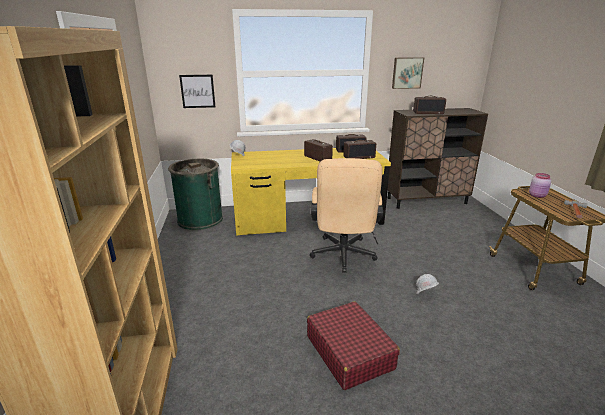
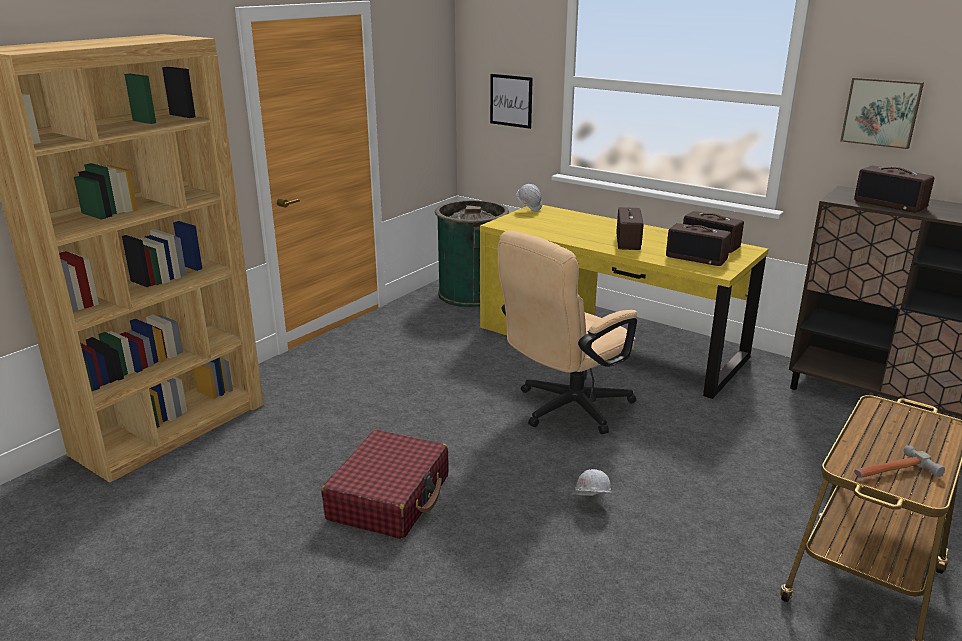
camera: 45 degrees right, 0 degrees up
(537, 196) = (895, 423): pink jar -> none

